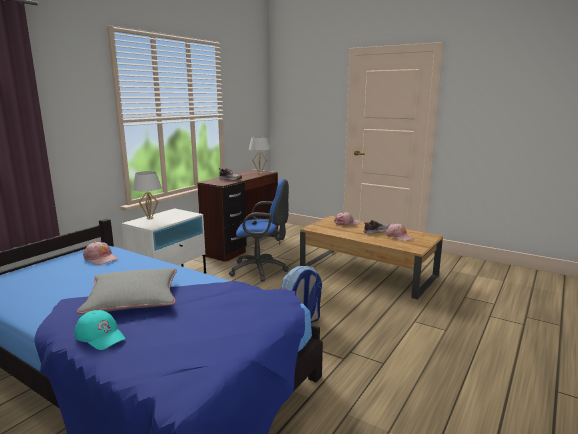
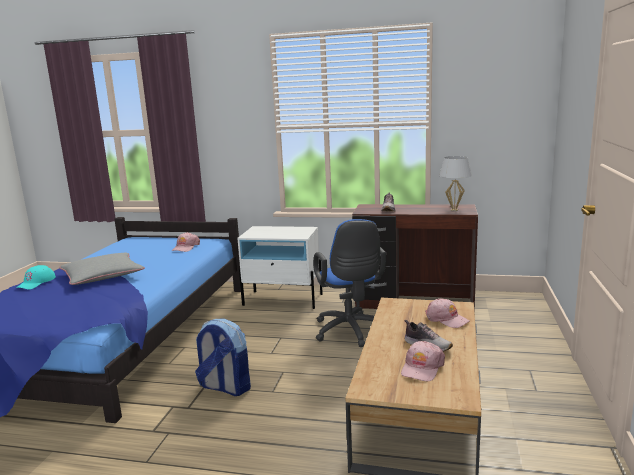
camera: 70 degrees right, 0 degrees up
(150, 218) = (273, 228): white table lamp -> none

